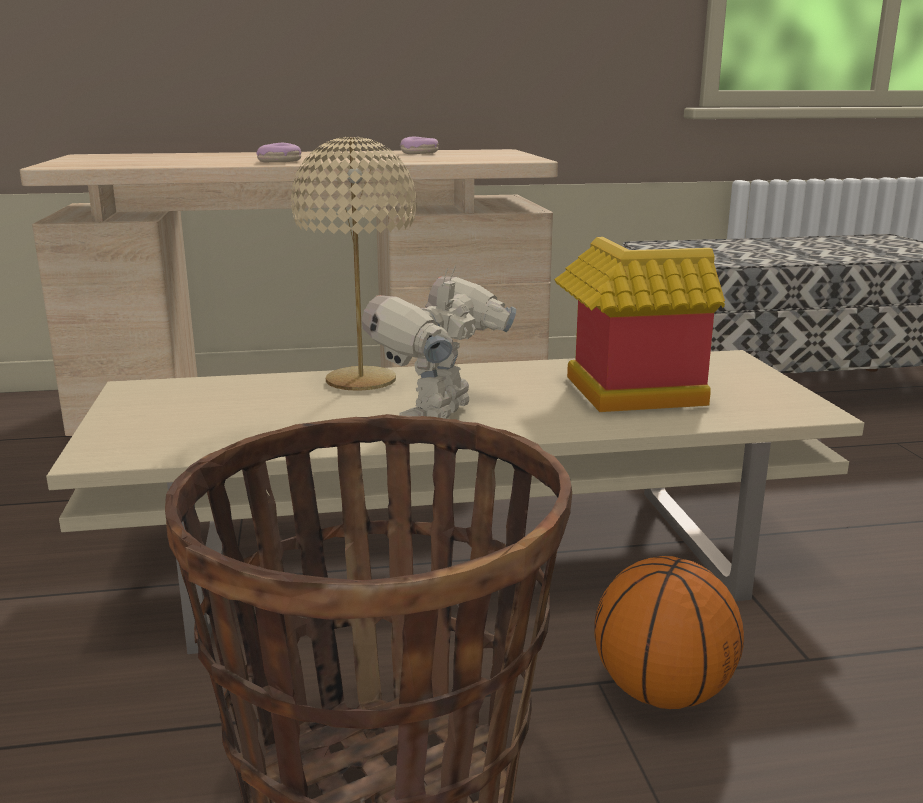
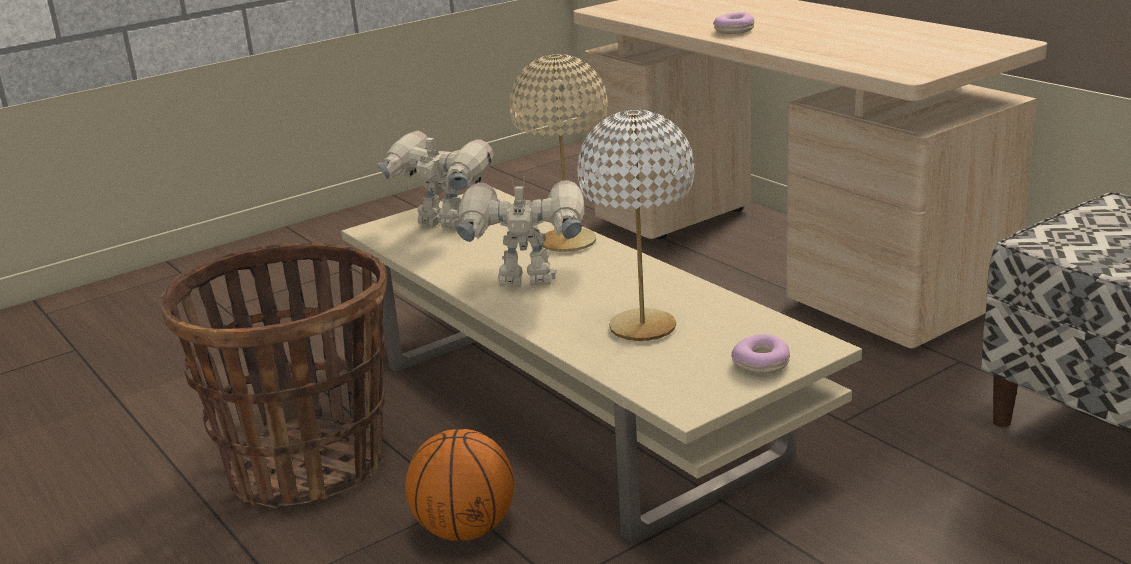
camera: 65 degrees right, 5 degrees up
(180, 419) = (443, 225): none -> toy robot
(419, 153) = (905, 35): donut -> donut (761, 364)
(622, 394) = (642, 327): toy house -> white table lamp

